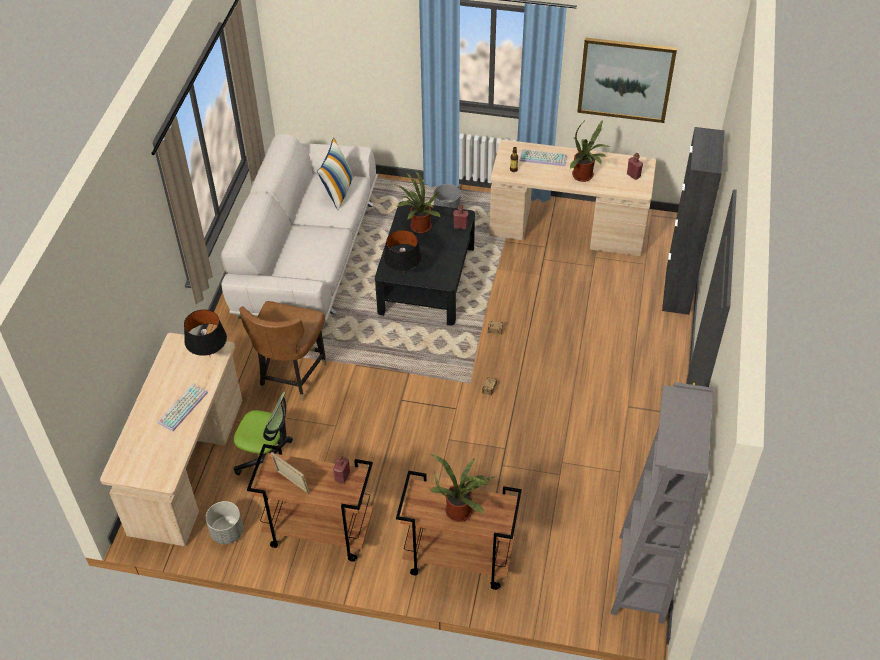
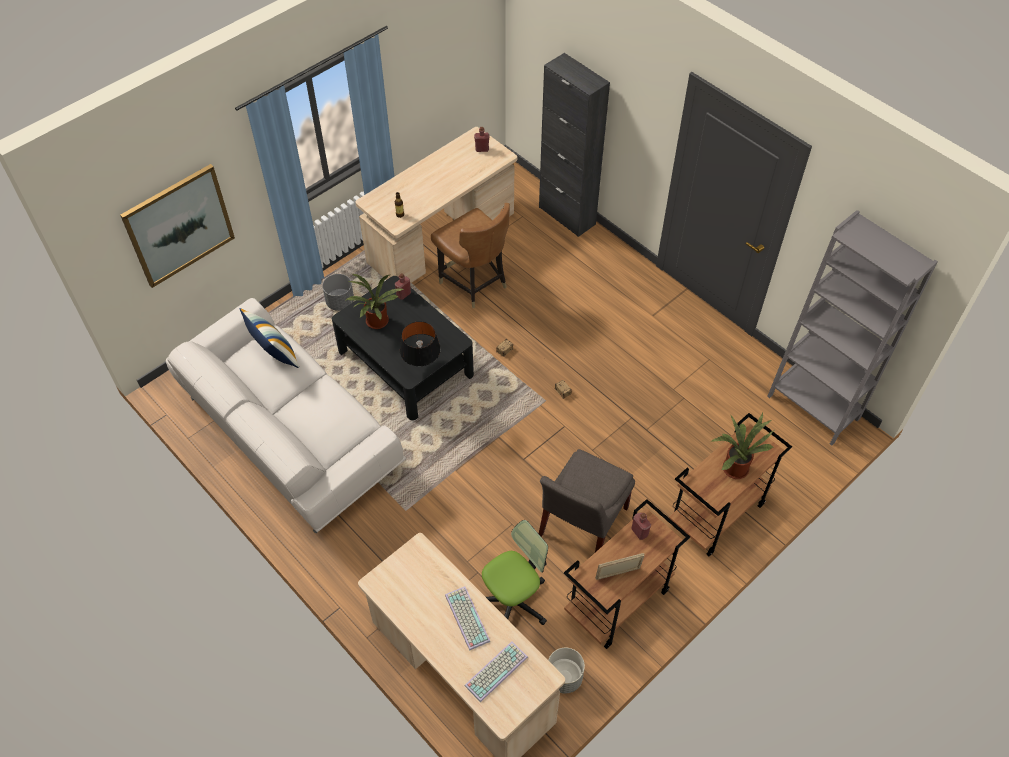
camera: 55 degrees left, 5 degrees up
(210, 357) = (421, 561): black table lamp -> none
(290, 376) = (425, 528): brown chair -> brown chair (474, 283)
(371, 470) = (581, 524): none -> grey chair
(543, 157) = (406, 188): keyboard -> keyboard (496, 670)
(584, 176) = (453, 177): potted plant -> none
(625, 79) = (430, 72): picture -> picture (179, 225)

